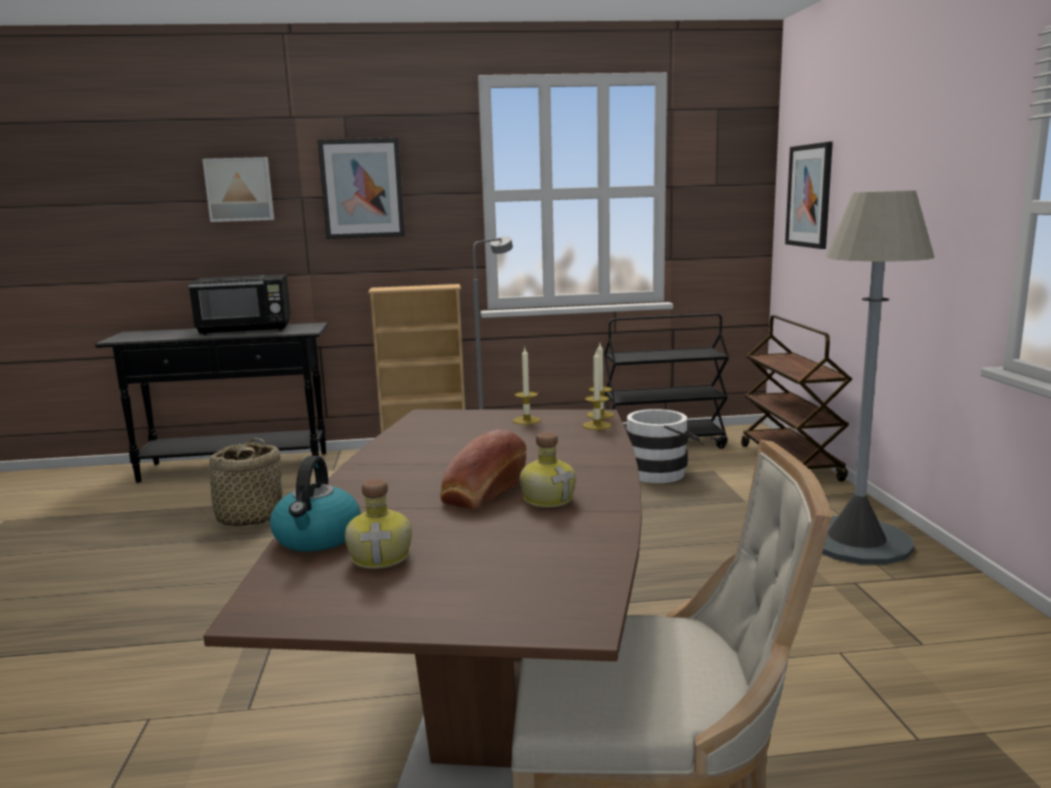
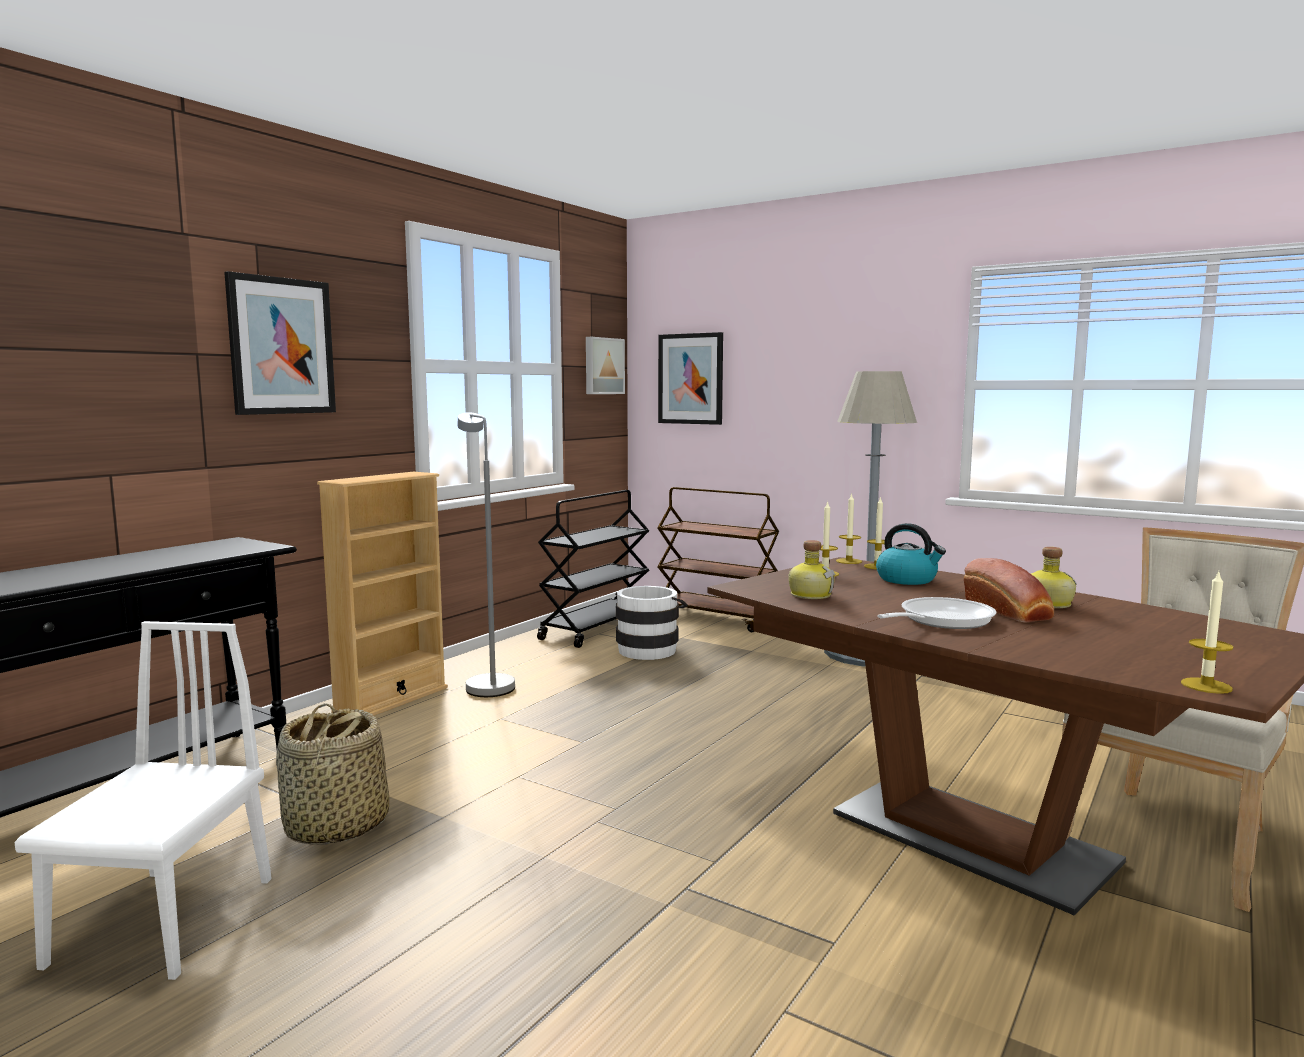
camera: 50 degrees left, 5 degrees down
(124, 530) = (164, 921): none -> white chair
(239, 189) = (103, 334): picture -> picture (603, 366)
(246, 330) = (151, 558): black microwave -> none
(279, 600) = (1206, 685): none -> candle
(317, 538) = (1066, 659): kettle -> kettle (907, 579)
(382, 556) = (1132, 652): bottle -> bottle (810, 595)
(404, 480) = (940, 620): none -> frying pan

